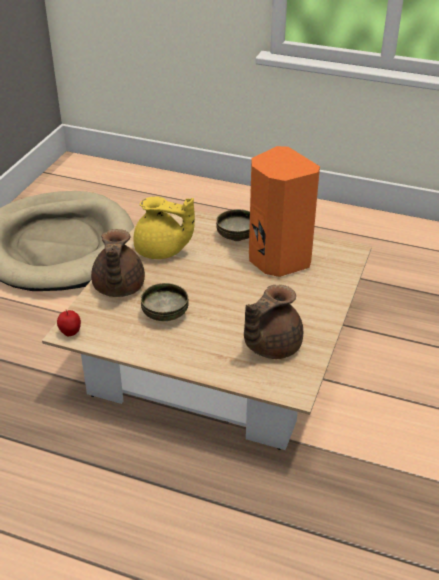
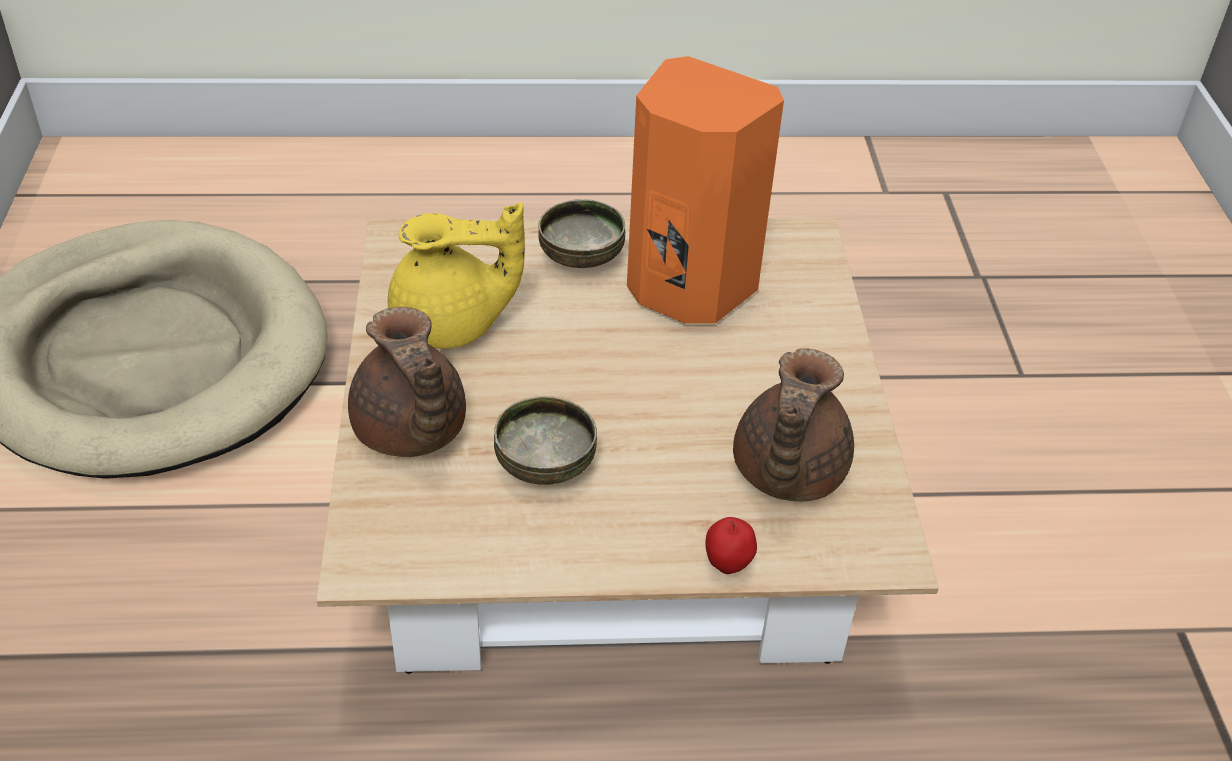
camera: 25 degrees left, 5 degrees up
(70, 333) = (372, 566): apple -> apple (727, 566)

